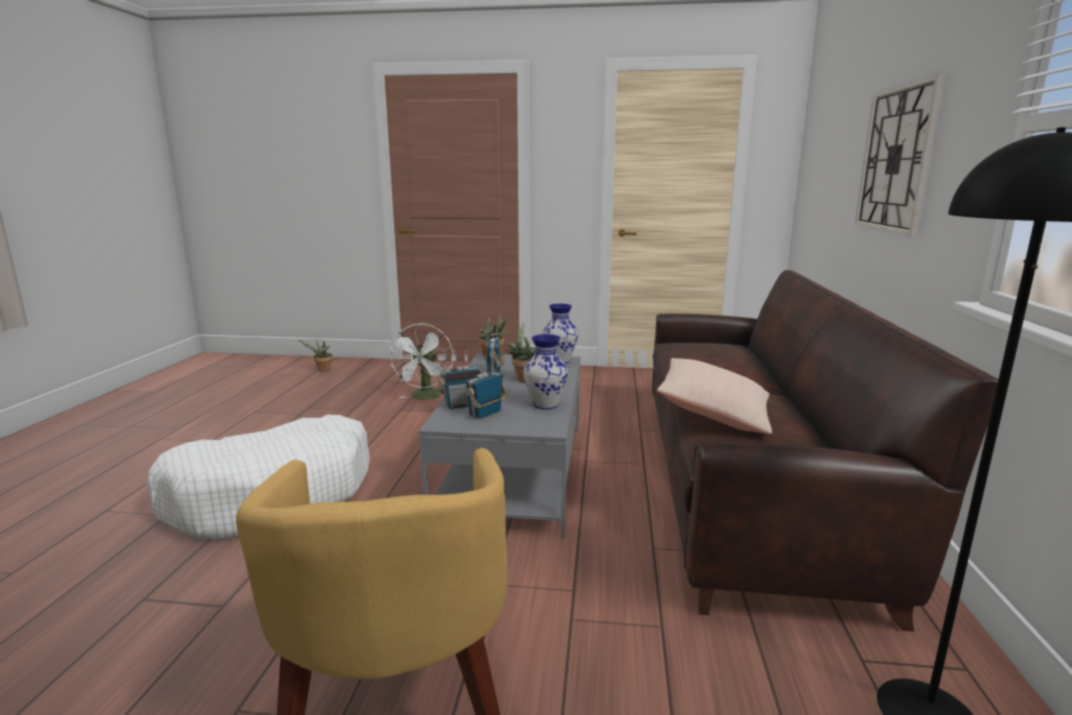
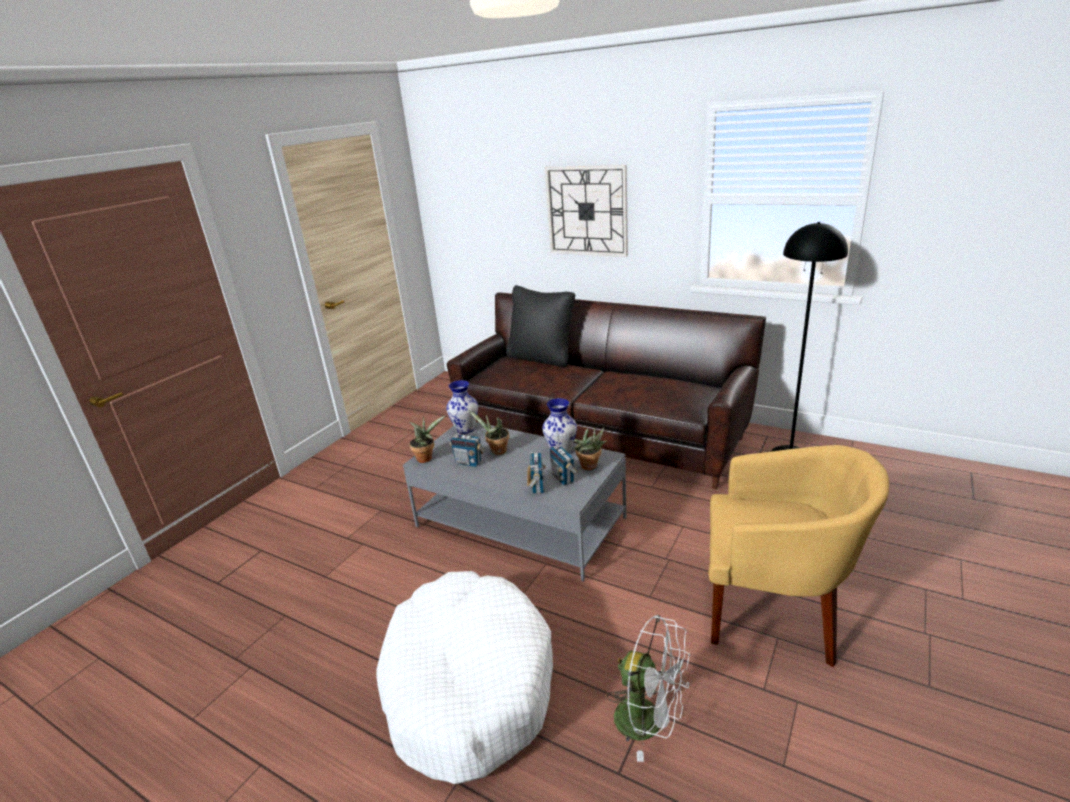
camera: 65 degrees left, 10 degrees up
(322, 370) = (94, 643): potted plant -> potted plant (590, 467)
(425, 398) = (309, 554): white fan -> white fan (649, 722)
(714, 413) = (638, 395): beige pillow -> none
(753, 354) = (542, 358): none -> black pillow

